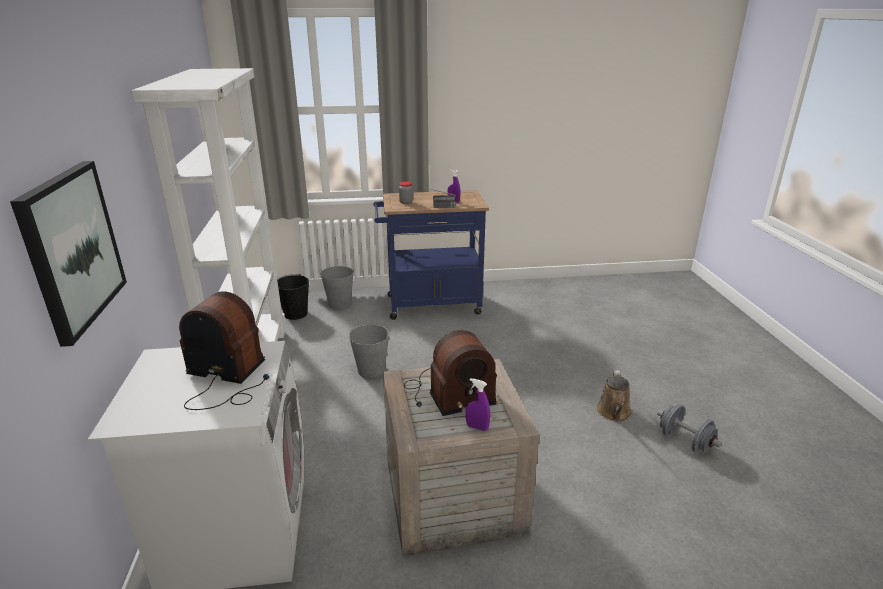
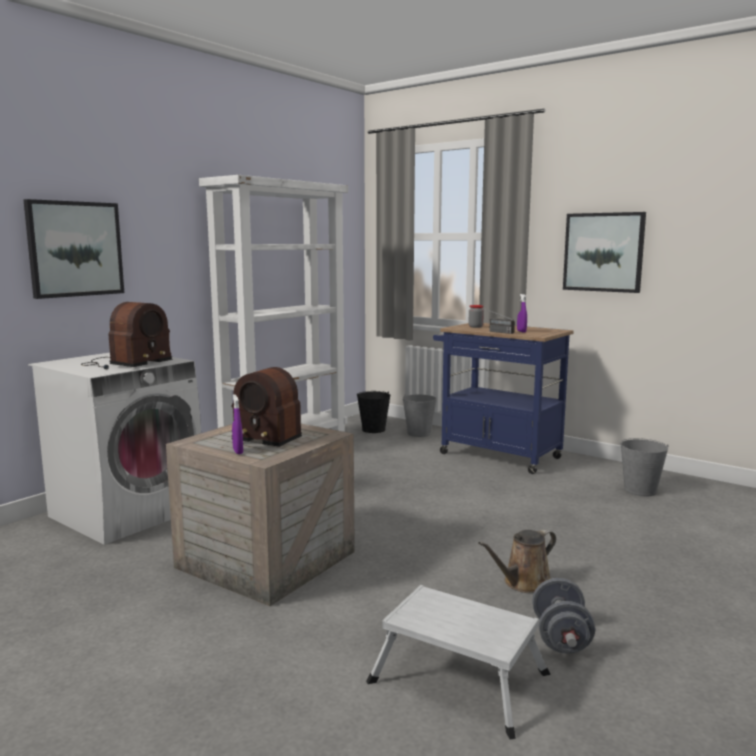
camera: 45 degrees right, 15 degrees down
(227, 379) = (125, 363): radio -> radio turned 60 degrees clockwise
(371, 370) = (361, 475): grey bucket -> grey bucket (640, 490)
(489, 120) = (603, 252): none -> picture
(695, 504) = (460, 678): none -> white step ladder

